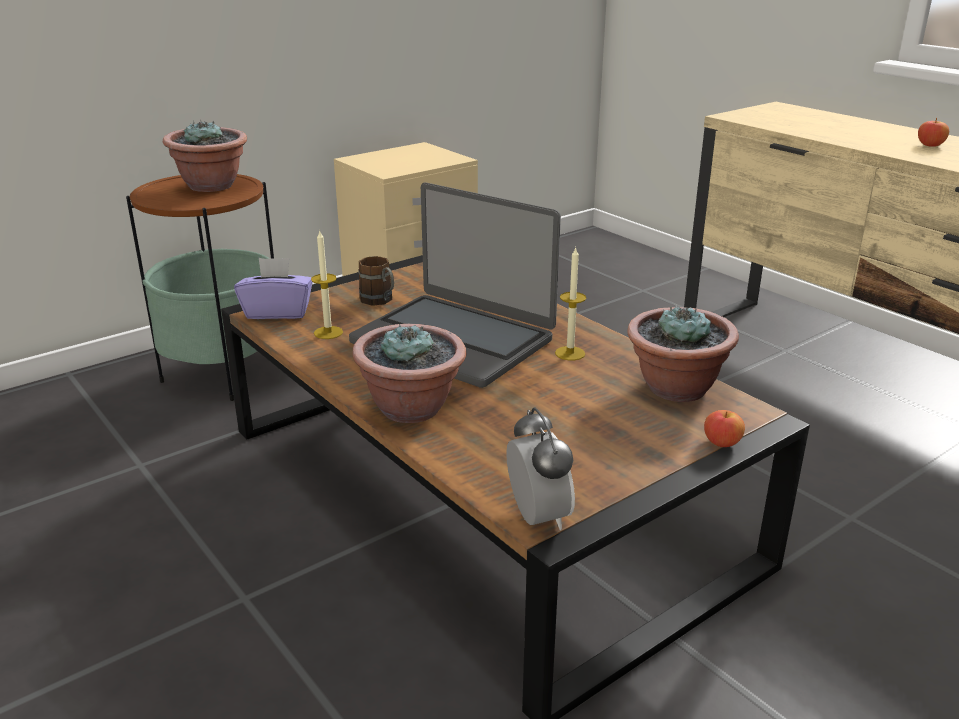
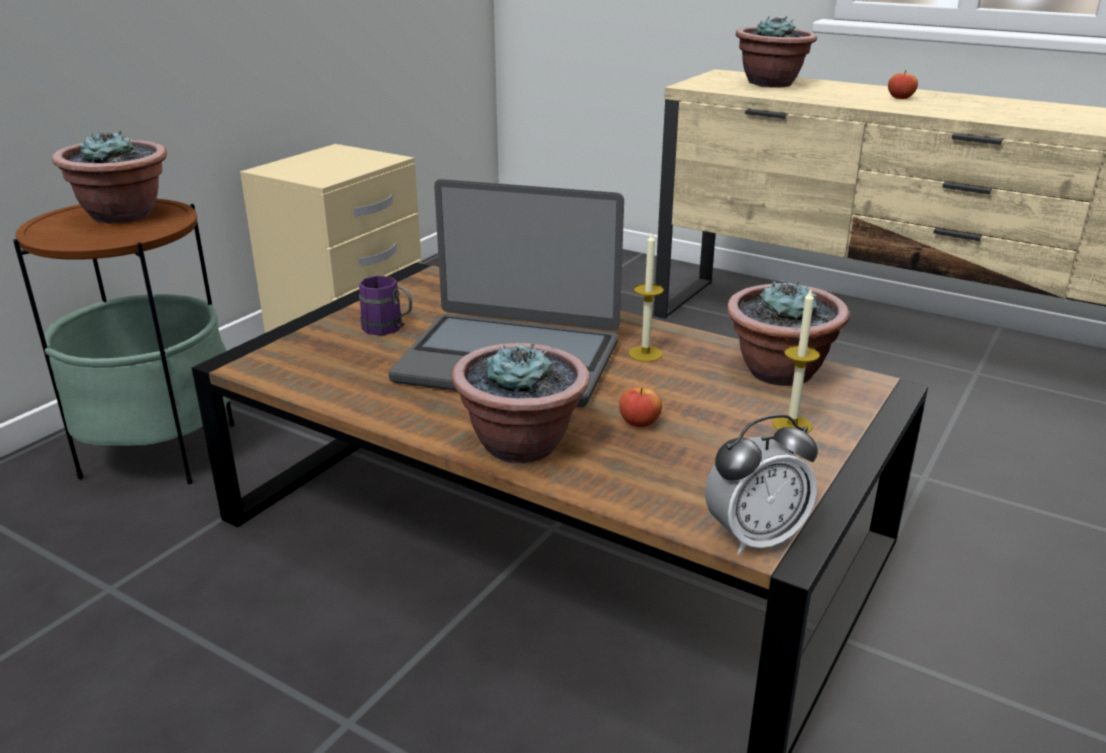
camera: 20 degrees left, 0 degrees up
(278, 312) = (271, 360): purple tissue box -> none
(328, 332) = (354, 374): candle -> candle (792, 425)
(380, 301) = (389, 329): brown mug -> purple mug
(538, 517) = (755, 538): alarm clock -> alarm clock turned 105 degrees clockwise
(722, 442) = (867, 419): apple -> apple (639, 422)
(812, 120) = (771, 84): none -> potted plant

